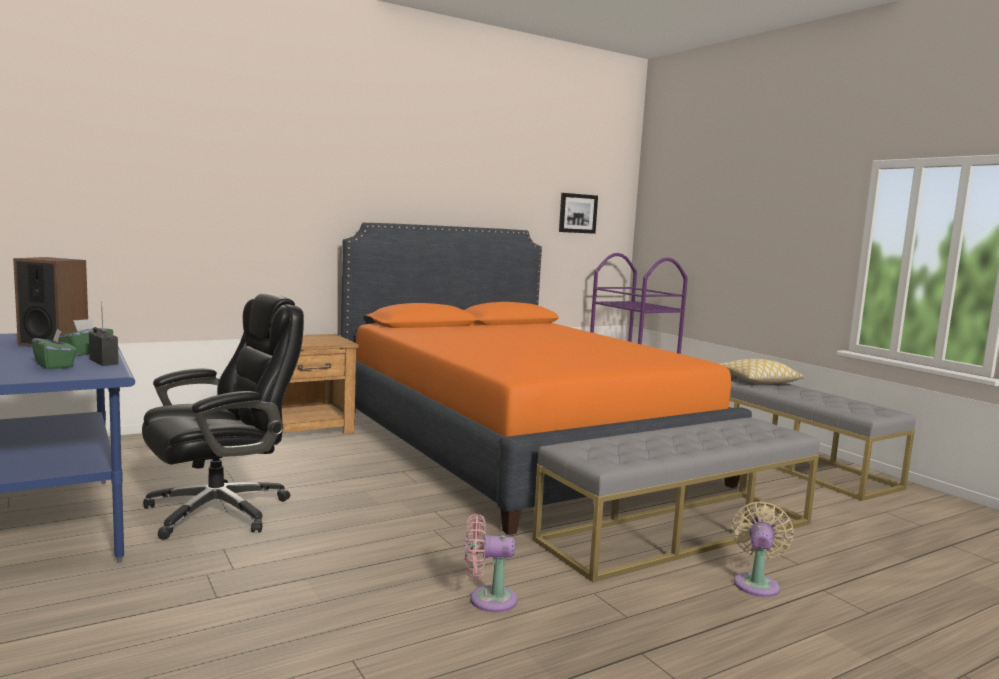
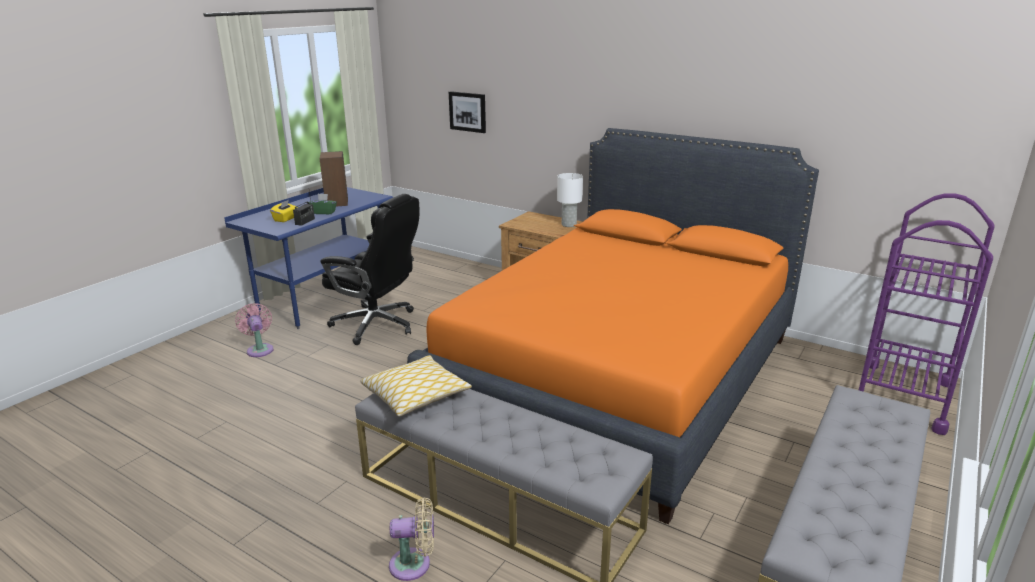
camera: 65 degrees right, 15 degrees up
(55, 365) = (285, 219): green tissue box -> yellow tissue box
(328, 337) = (569, 224): none -> white table lamp
(487, 599) = (313, 441): pink fan -> pink fan (259, 349)
(577, 213) = (903, 130): picture -> picture (468, 111)
(758, 381) = (878, 440): pillow -> pillow (416, 395)

